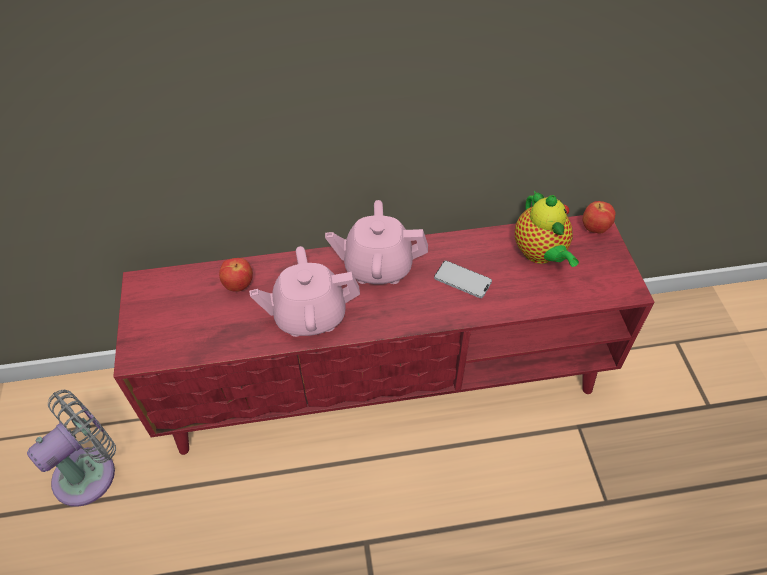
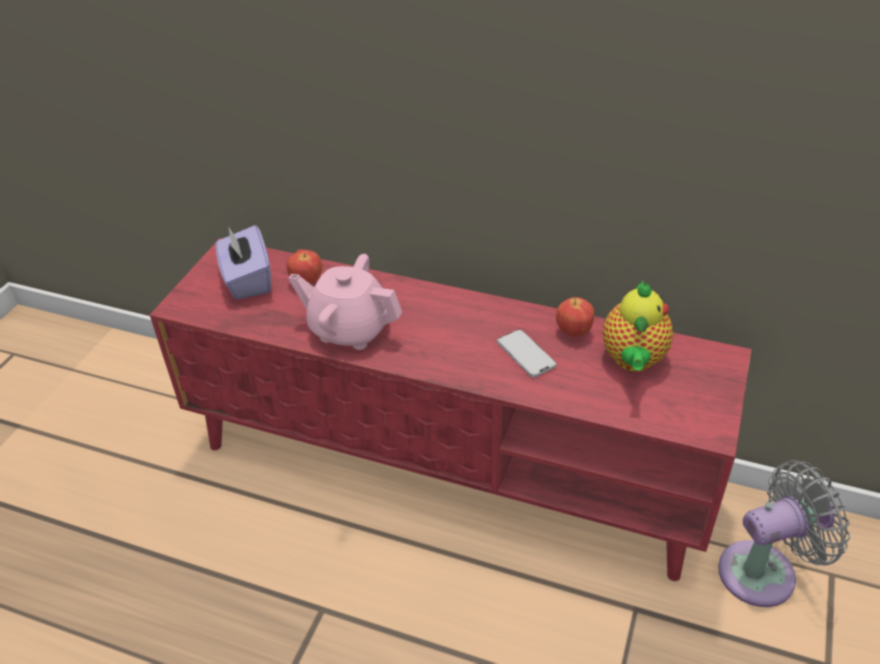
camera: 30 degrees right, 10 degrees down
(90, 471) = (128, 429): grey fan -> grey fan (764, 571)
(183, 305) = (247, 280): none -> purple tissue box
(377, 267) = (448, 312): pink teapot -> none
(594, 229) = (718, 359): apple -> apple (573, 332)

